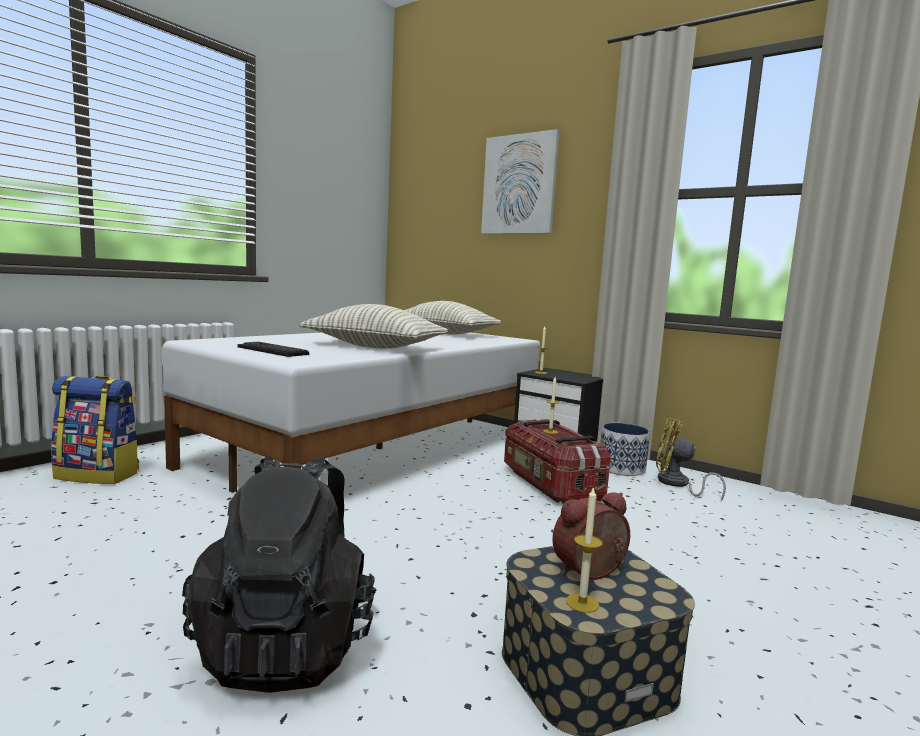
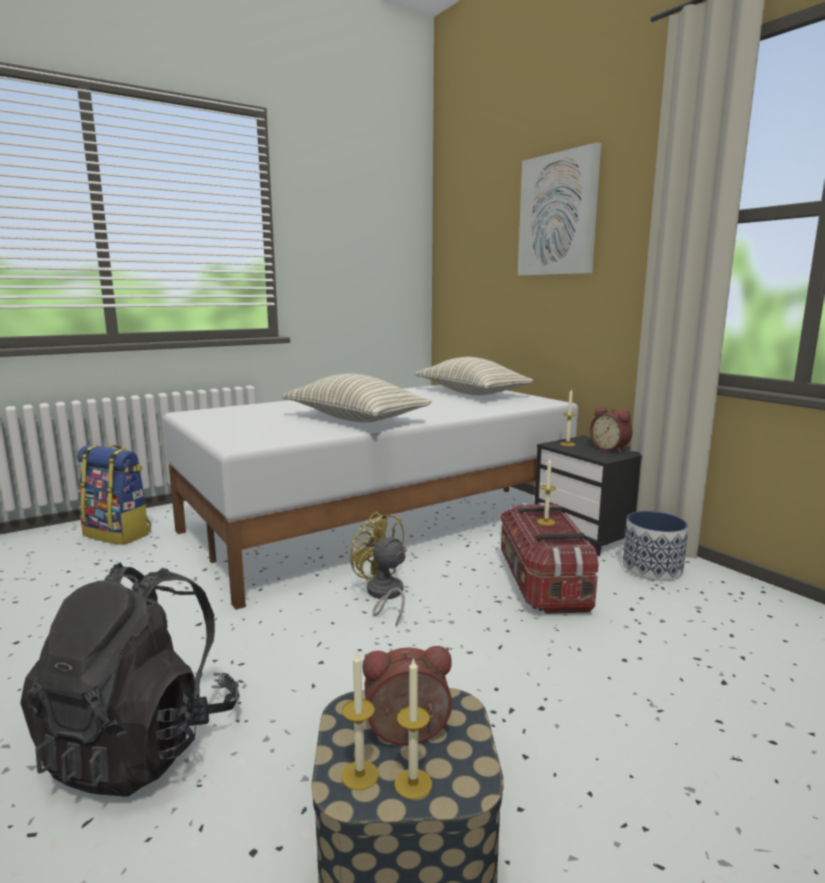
camera: 20 degrees right, 5 degrees up
(272, 350) = (241, 427): keyboard -> none
(576, 375) = (610, 448): none -> alarm clock
(627, 601) = (413, 784): none -> candle
(677, 484) = (714, 598): yellow fan -> yellow fan (383, 595)

